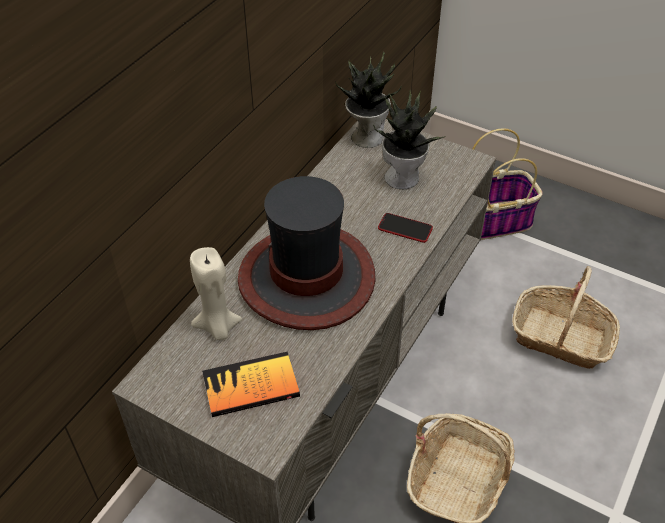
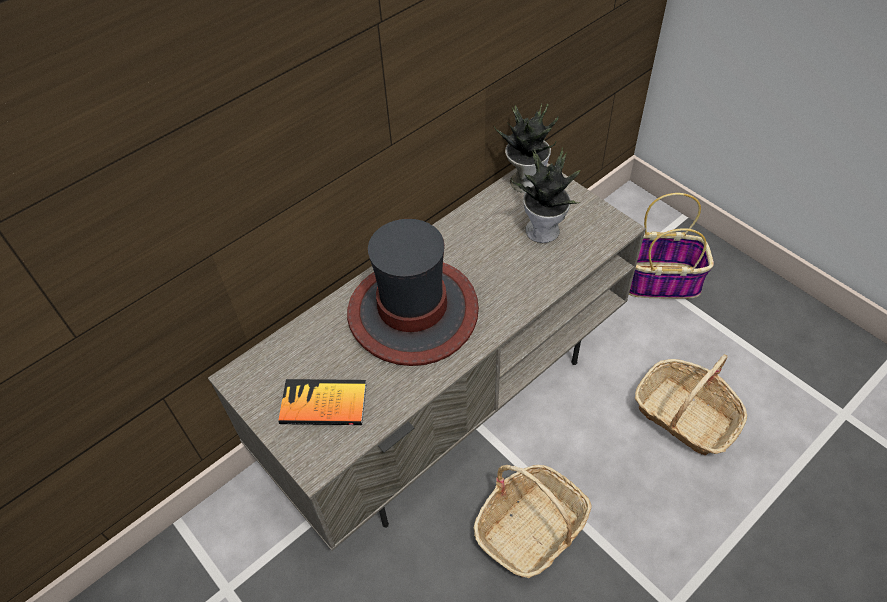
camera: 20 degrees right, 5 degrees up
(217, 327) = (316, 341): beige candle -> none
(405, 228) = (524, 283): phone -> none

